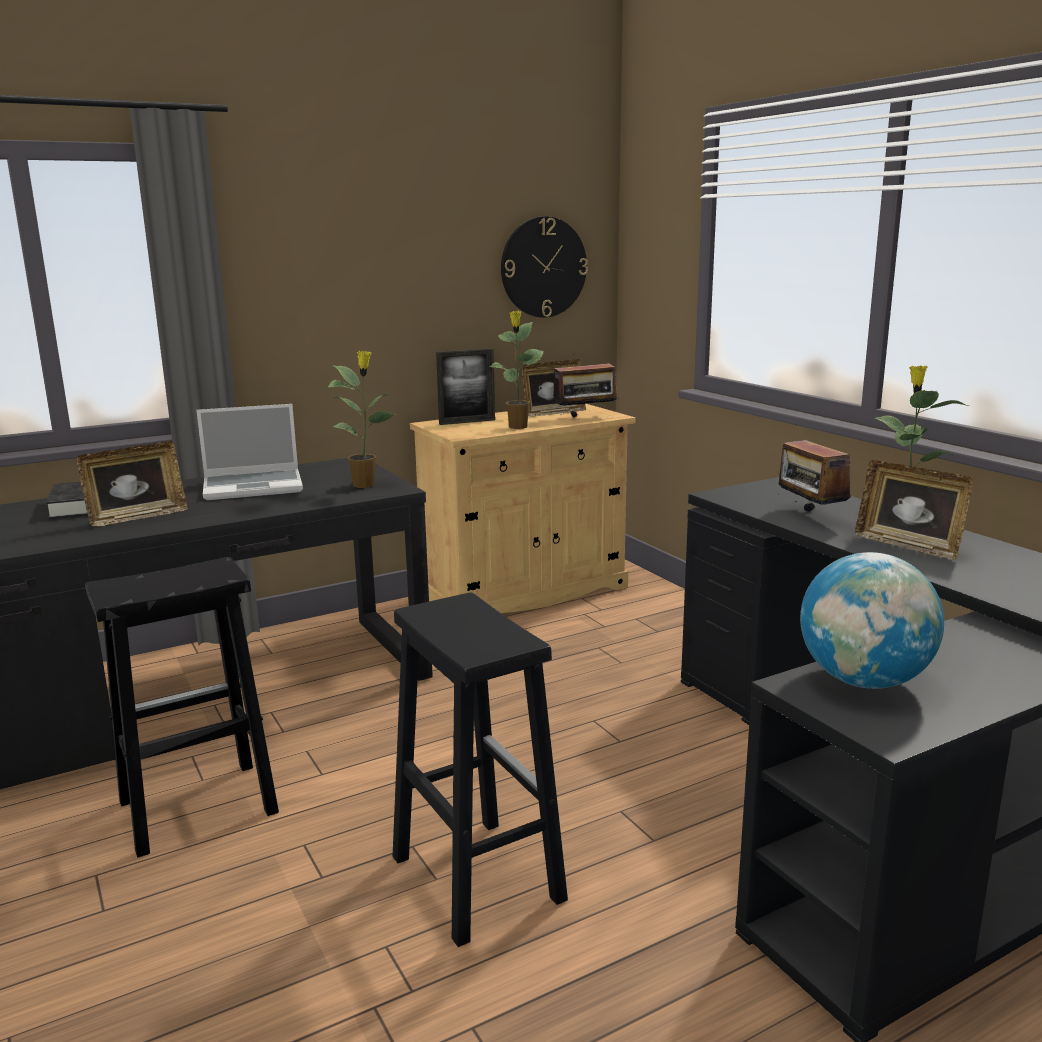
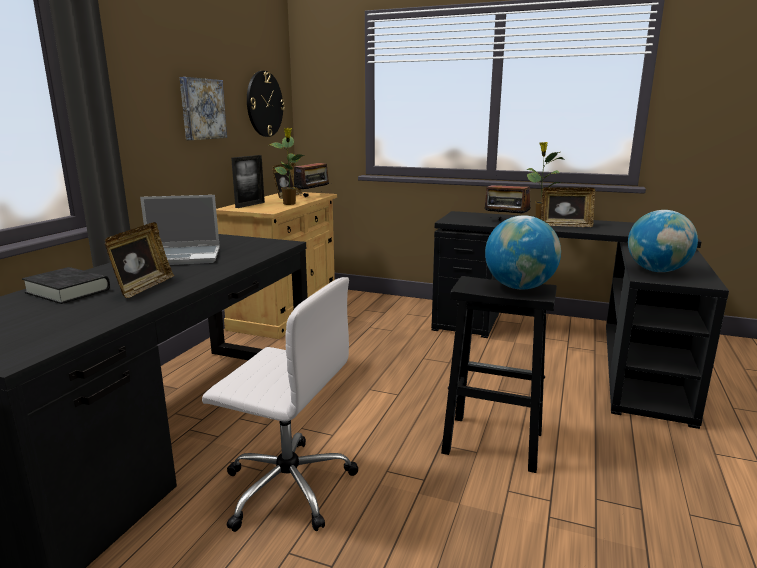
camera: 40 degrees left, 0 degrees up
(195, 808) = (287, 486): black stool -> white office chair
(254, 486) = (182, 257): laptop -> laptop turned 45 degrees clockwise
(365, 485) = (258, 244): potted plant -> none
(402, 282) = (201, 109): none -> picture
(487, 633) = (519, 287): none -> globe

